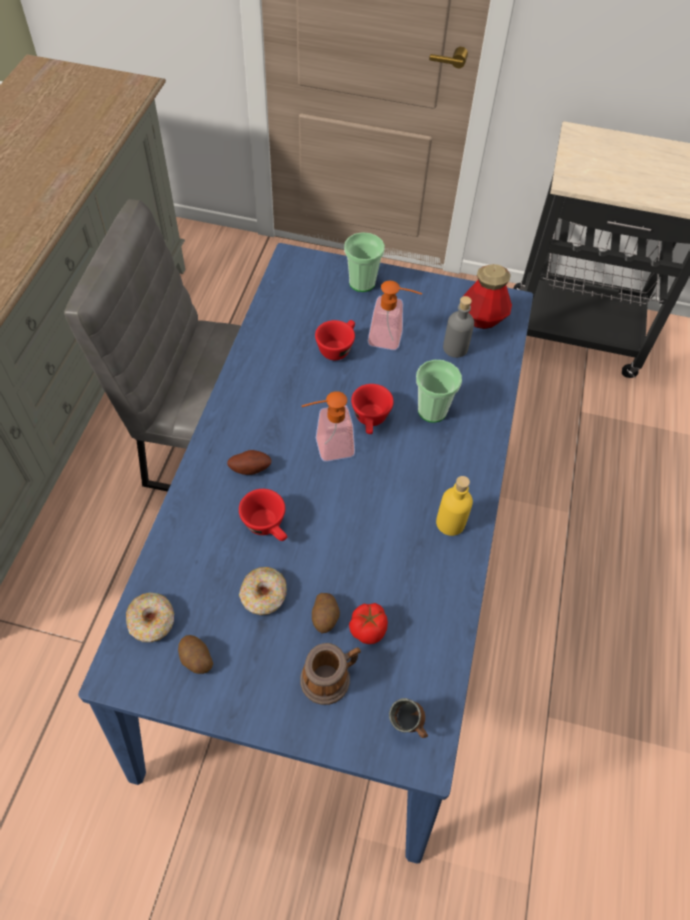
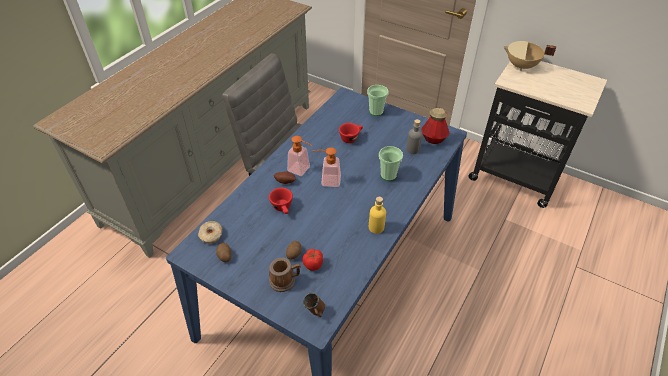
camera: 20 degrees right, 10 degrees down
(264, 595) = (268, 237): donut -> none
(371, 421) = (354, 173): red cup -> none
(391, 339) = (381, 139): soap dispenser -> soap dispenser (302, 170)
(583, 146) = (521, 66): none -> beige cooking pot

